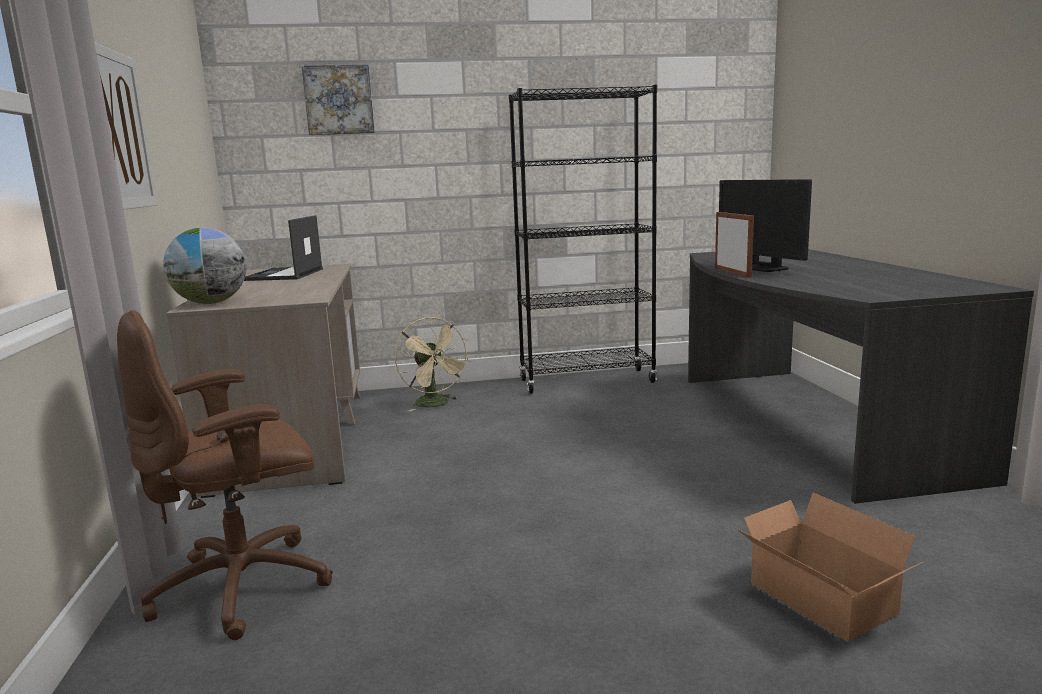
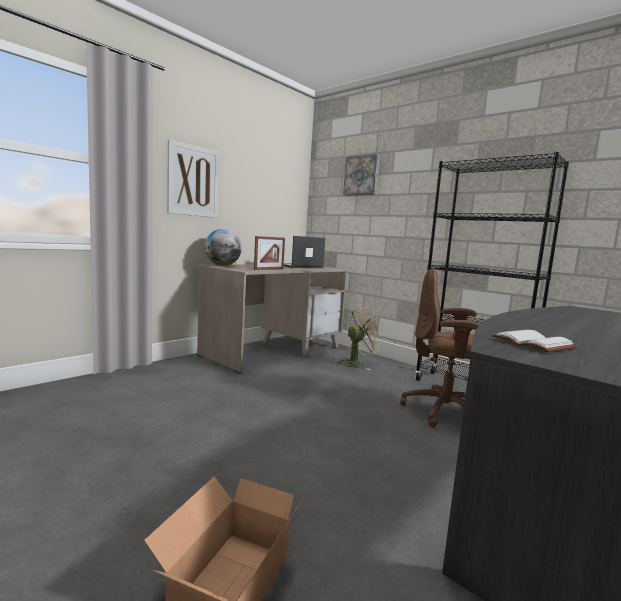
camera: 50 degrees right, 5 degrees down
(245, 586) = (130, 386): brown office chair -> brown office chair (445, 412)
(436, 405) = (357, 364): beige fan -> beige fan turned 135 degrees counterclockwise
(732, 272) = (511, 315): picture frame -> picture frame (269, 269)
(762, 268) = (557, 320): monitor -> none
(850, 287) = (535, 344): none -> white book

